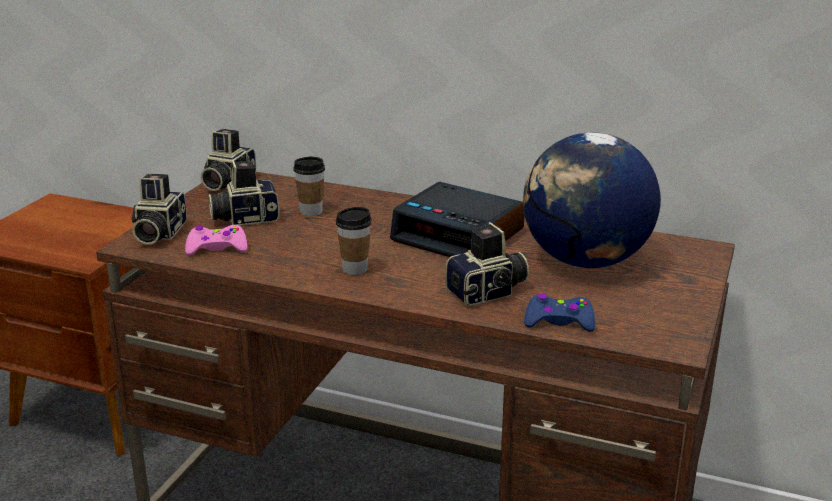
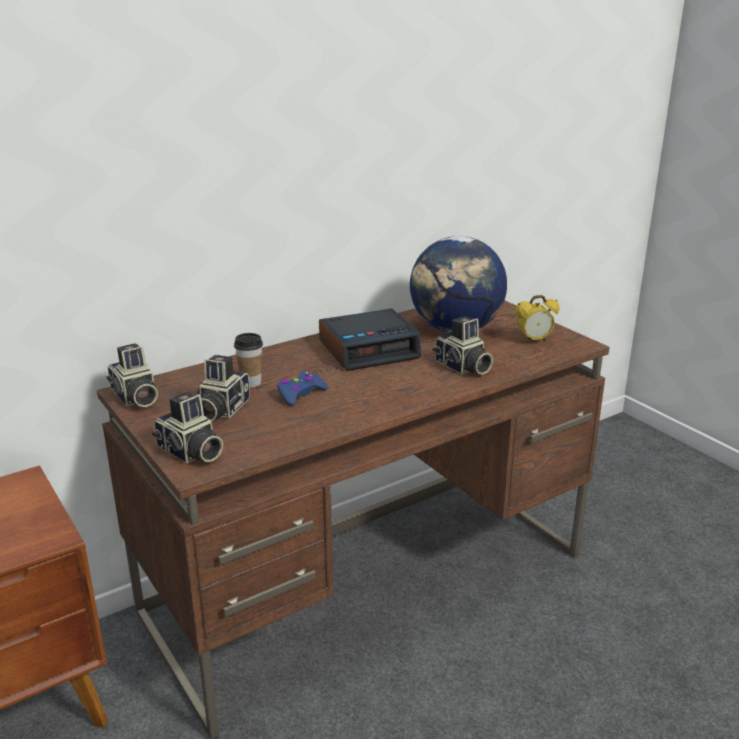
camera: 55 degrees left, 0 degrees up
(217, 248) = (259, 435): pink game controller -> none
(355, 269) = (372, 396): cup -> none
(488, 293) = (462, 367): camera -> camera turned 135 degrees clockwise
(559, 321) = (522, 361): blue game controller -> blue game controller (300, 394)
(633, 313) = (534, 340): none -> alarm clock

